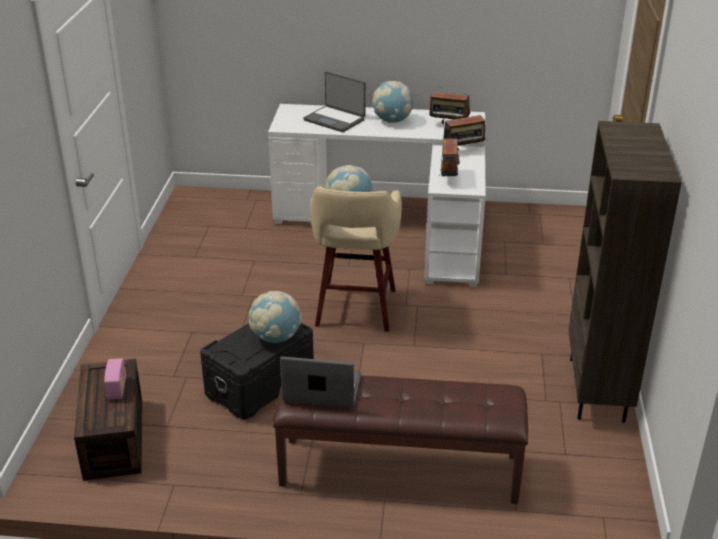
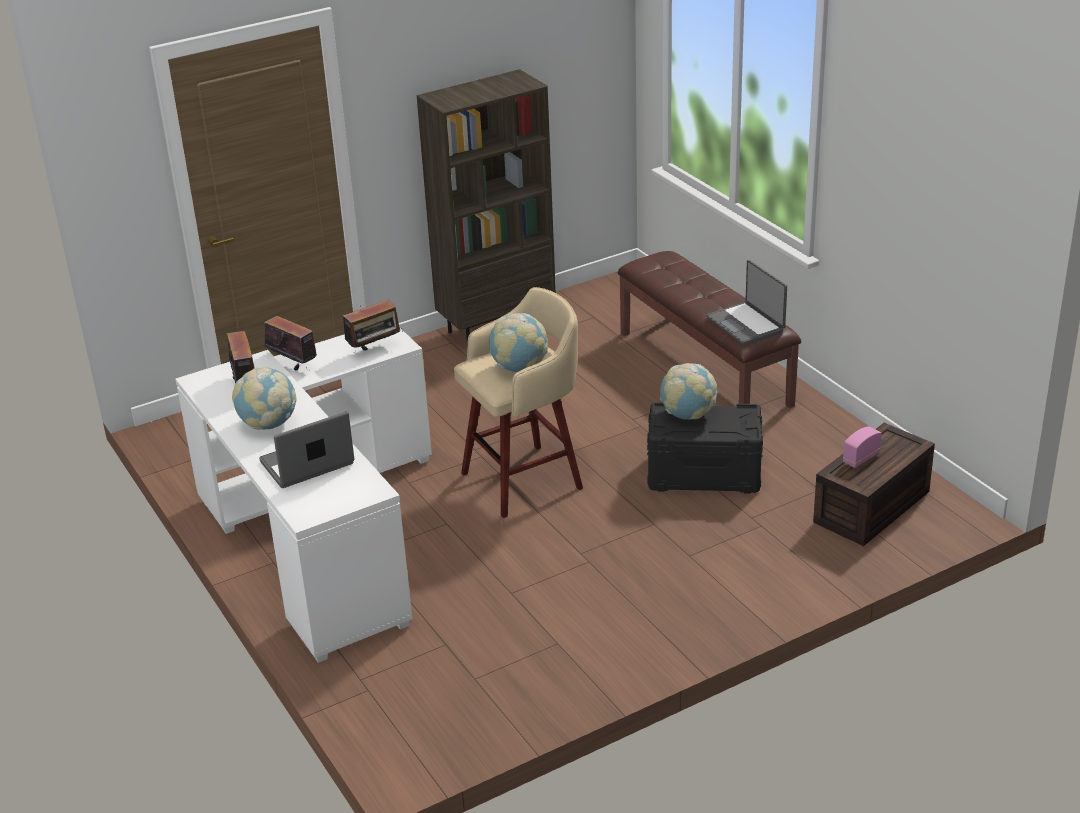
camera: 125 degrees left, 0 degrees up
(335, 119) = (307, 464): laptop -> laptop turned 120 degrees counterclockwise

